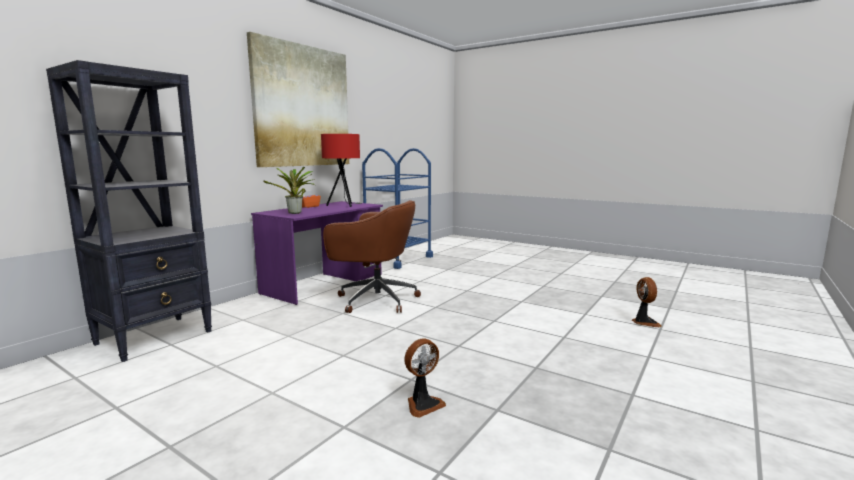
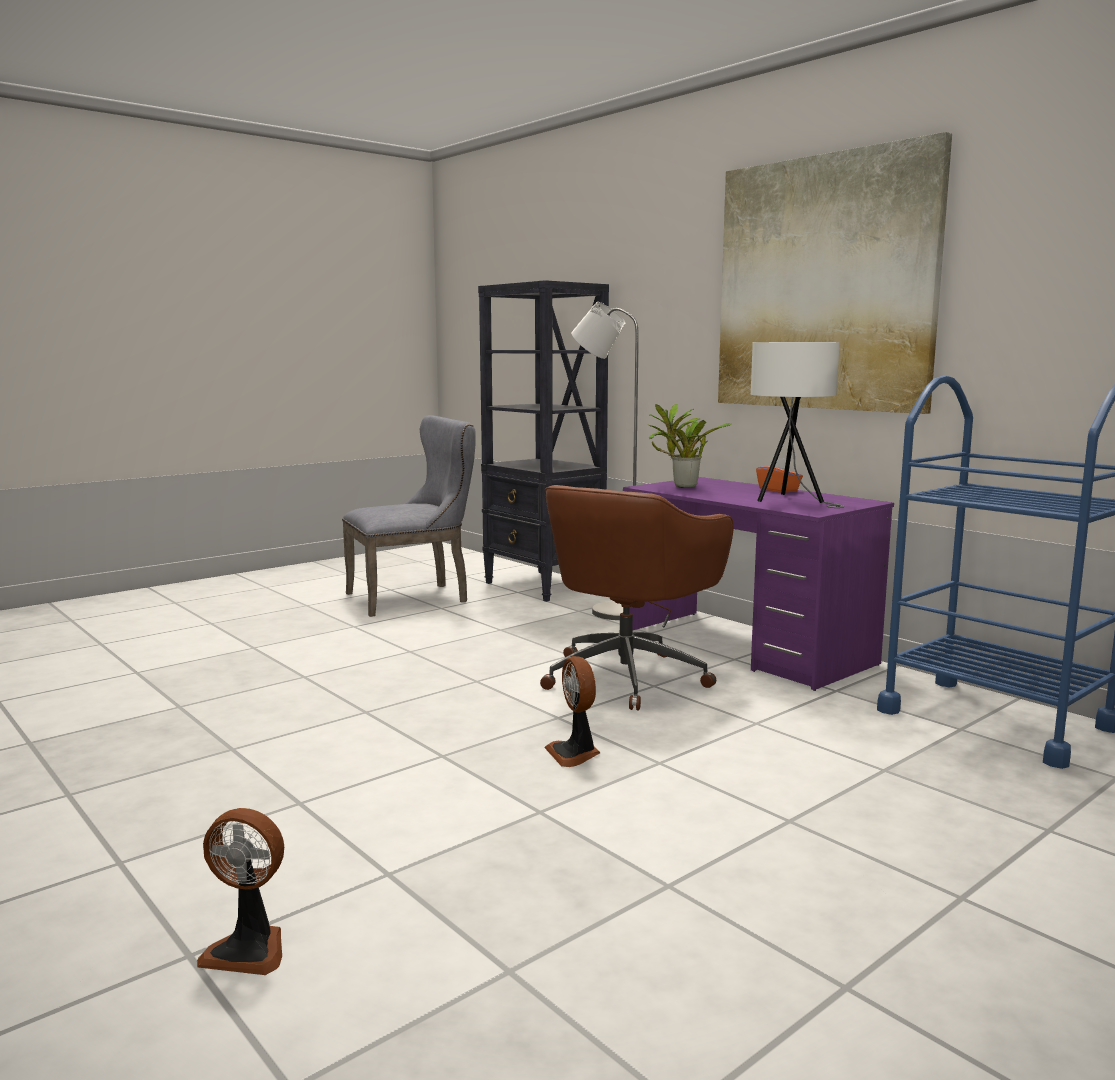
camera: 105 degrees right, 0 degrees up
(167, 385) = (415, 597): none -> grey chair
(247, 312) = (608, 611): none -> grey floor lamp
(344, 206) = (791, 501): red table lamp -> white table lamp
(423, 404) = (243, 676): fan -> fan (574, 753)

